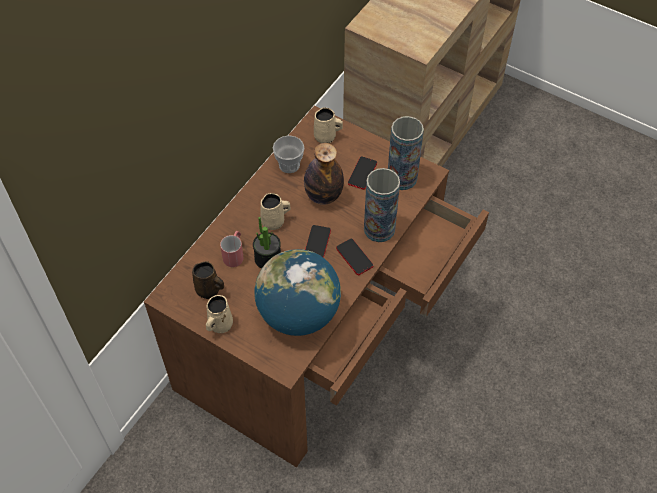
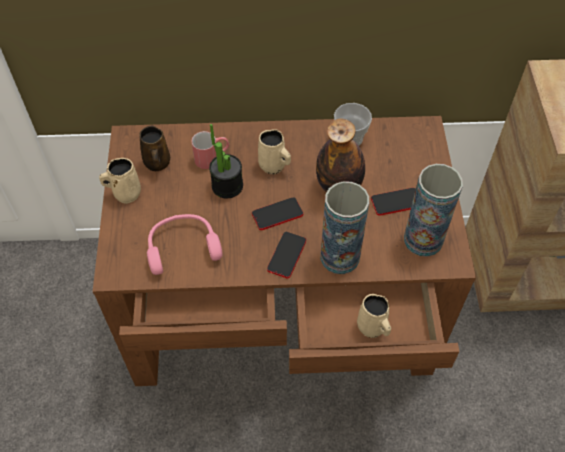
camera: 55 degrees right, 0 degrees up
(298, 314) = (182, 247): globe -> pink headphones
(326, 137) = (411, 147): beige mug -> beige mug (372, 328)

